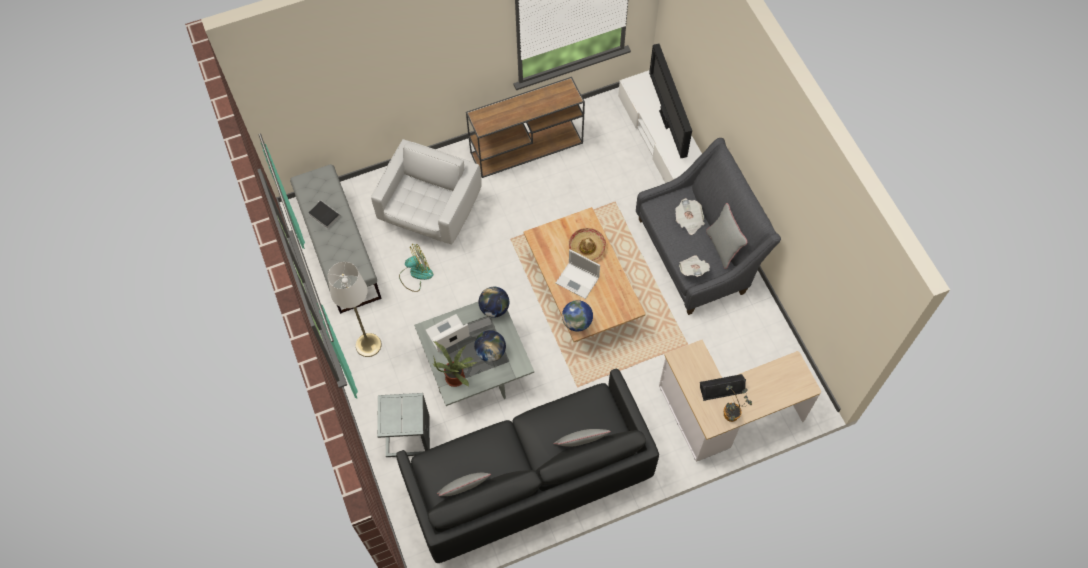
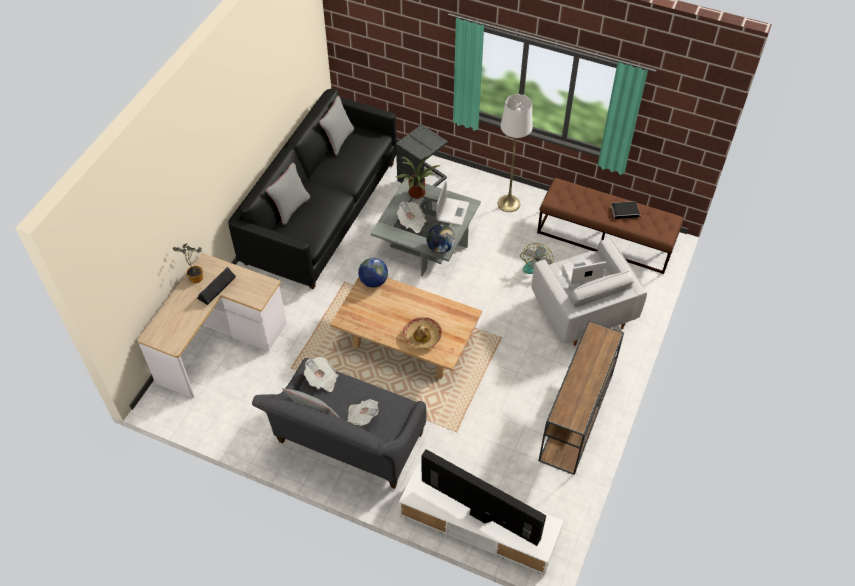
camera: 135 degrees right, 10 degrees down
(339, 248) = (605, 239): grey bench -> brown bench
(490, 352) = (412, 222): globe -> newspaper
(578, 280) = (403, 308): laptop -> laptop (581, 272)

